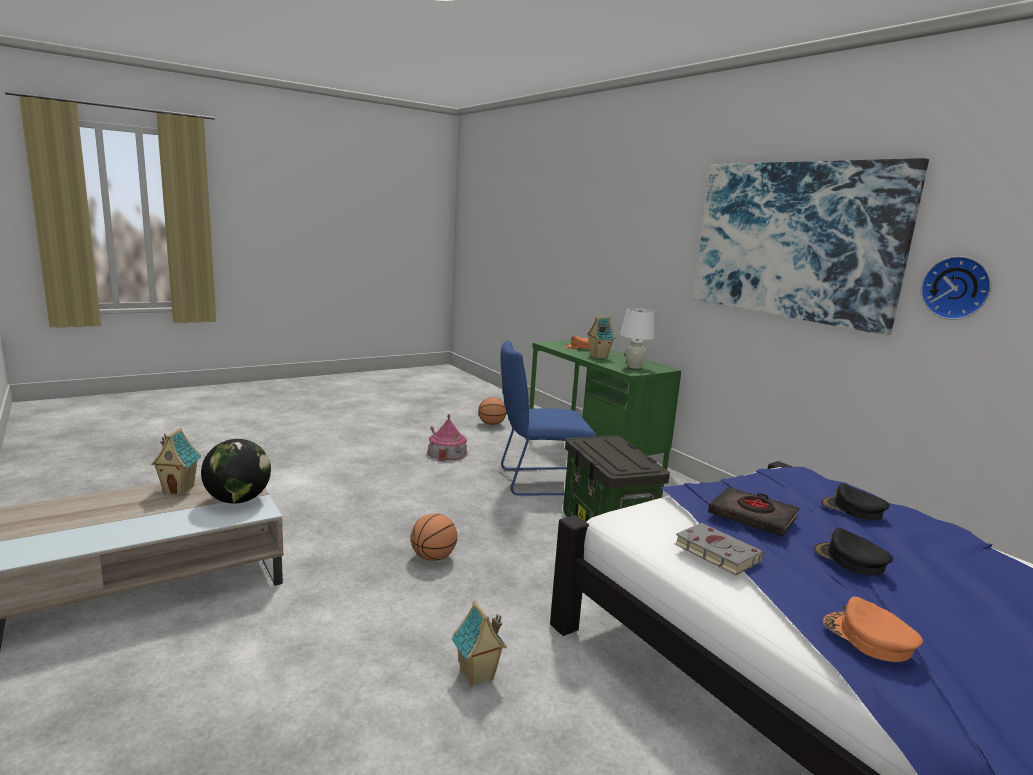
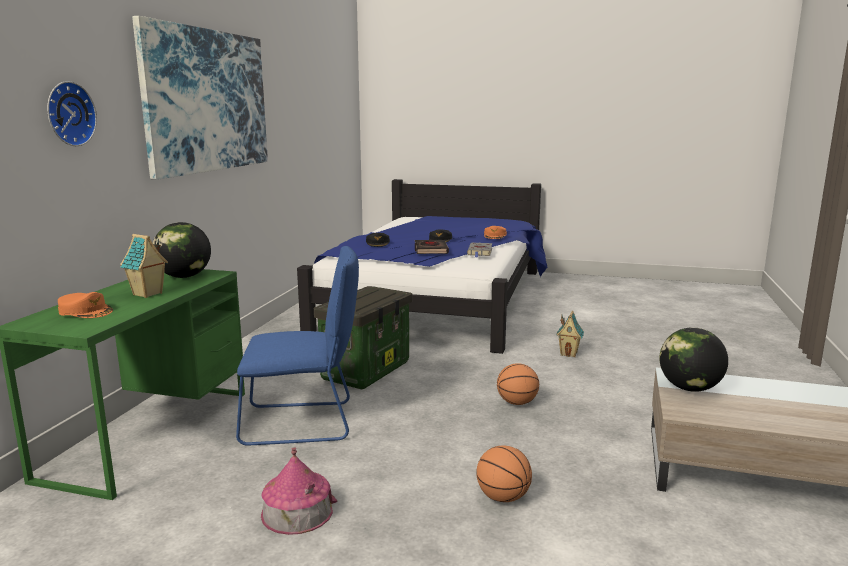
camera: 130 degrees left, 0 degrees up
(179, 489) = (749, 416): toy house -> none
(491, 424) = (97, 548): basketball -> basketball (503, 497)
(540, 481) = (303, 423): blue chair -> blue chair turned 45 degrees counterclockwise
(634, 367) = (184, 277): white table lamp -> globe
(957, 288) = (275, 123): wall clock -> wall clock (68, 114)

